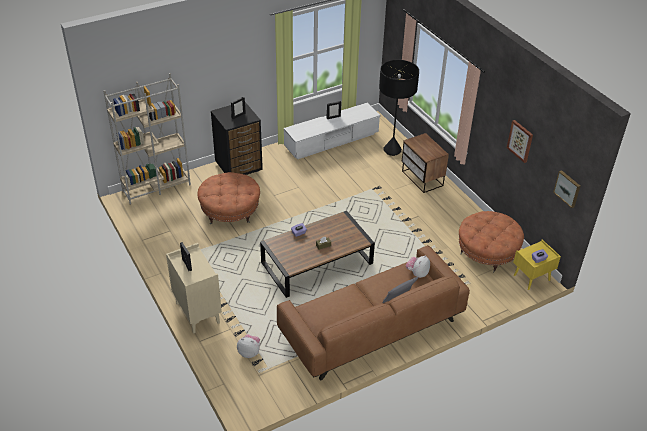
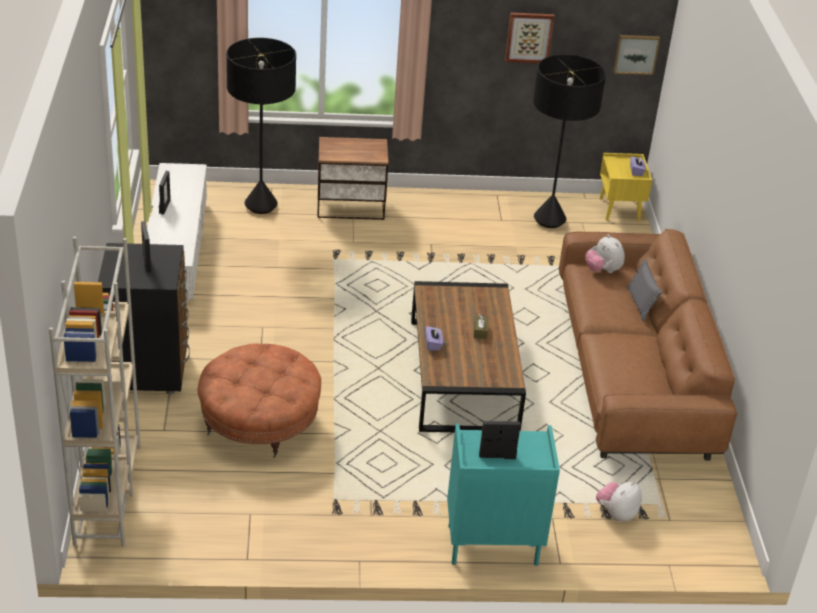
camera: 65 degrees left, 5 degrees down
(197, 313) = (492, 545): beige cabinet -> turquoise cabinet
(487, 252) = (549, 221): brown ottoman -> black floor lamp

